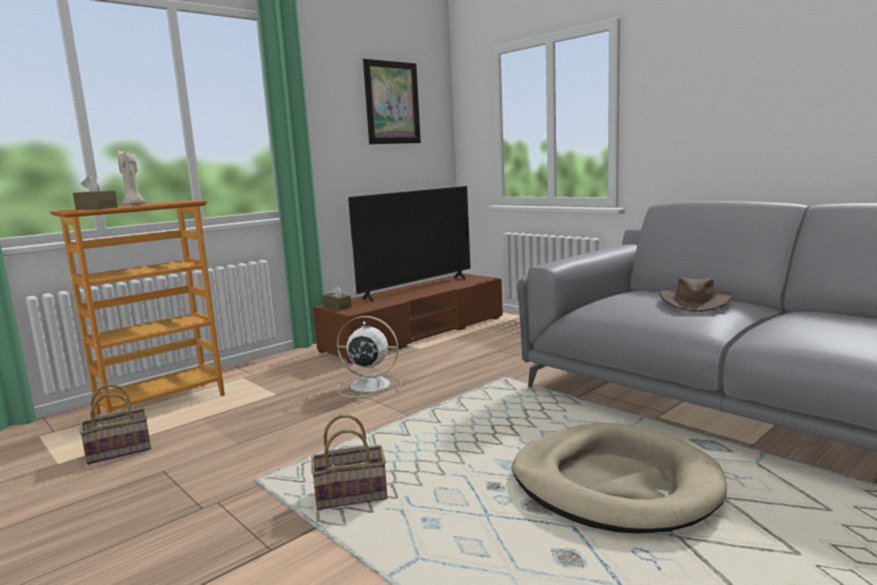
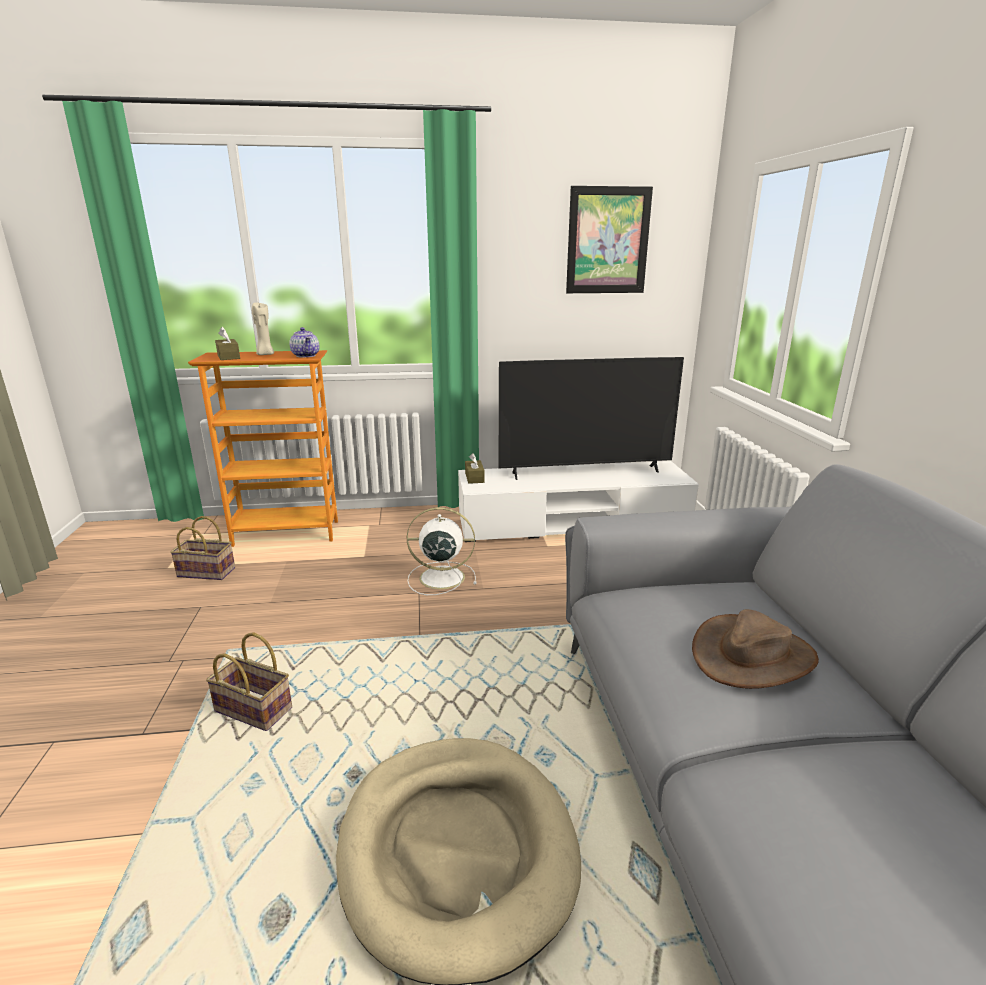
camera: 35 degrees right, 10 degrees up
(183, 201) = (306, 355): none -> teapot
(368, 385) = (440, 577): white fan -> white fan turned 45 degrees counterclockwise
(416, 333) = (572, 522): brown tv stand -> white tv stand

